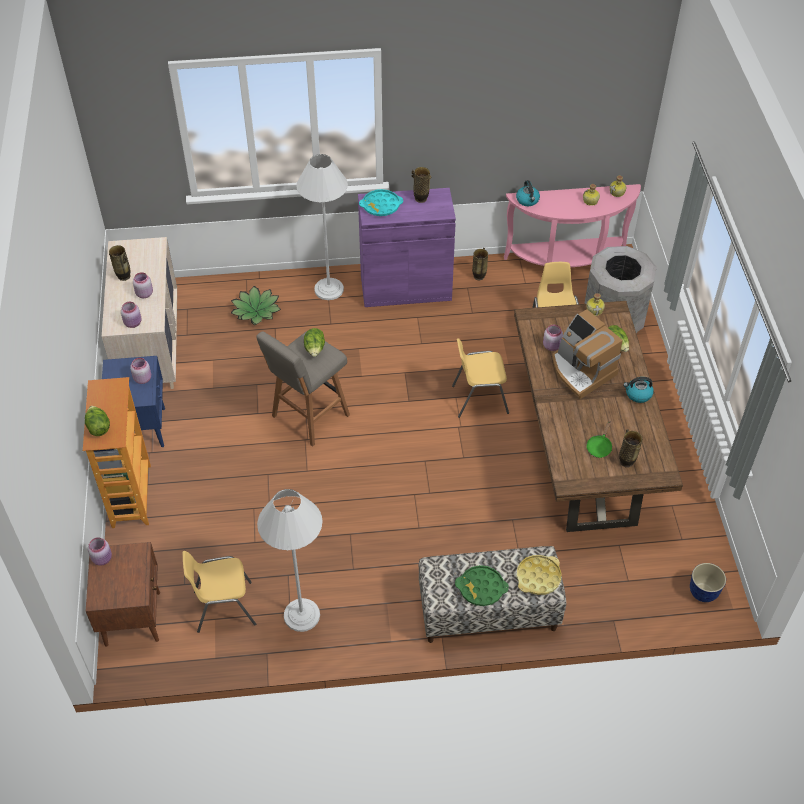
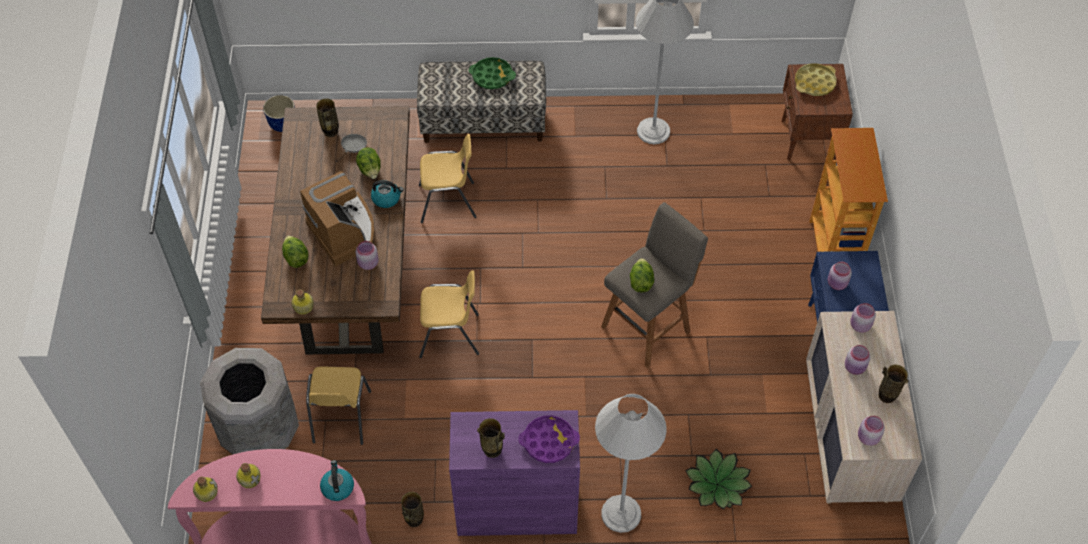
camera: 175 degrees left, 5 degrees up
(98, 427) = (863, 149): lettuce -> lettuce (370, 170)
(103, 558) = (837, 103): pink jar -> pink jar (867, 437)
(224, 607) = (725, 142): yellow chair -> yellow chair (448, 202)
(381, 206) = (549, 441): turquoise tray -> purple tray
(538, 577) = (439, 81): yellow tray -> yellow tray (814, 83)
(599, 446) = (352, 148): green frying pan -> grey frying pan
(638, 394) = (292, 199): kettle -> kettle (387, 198)

